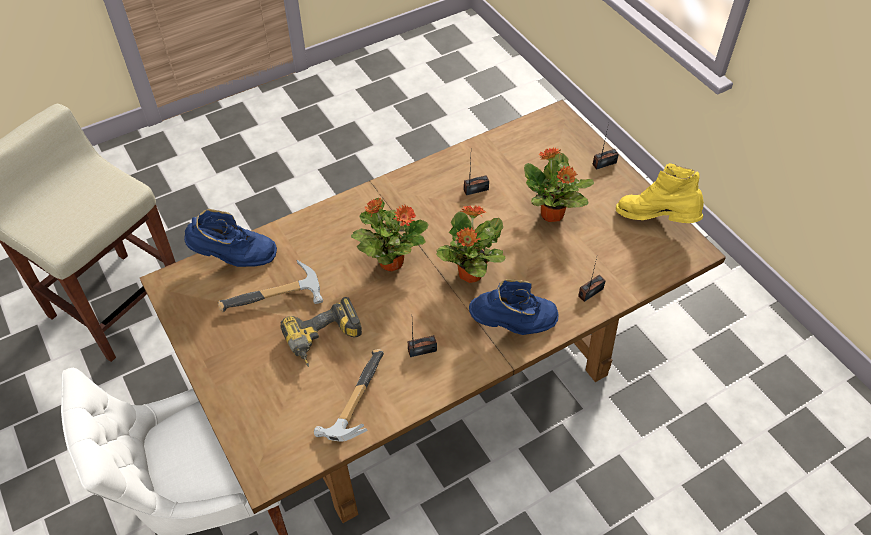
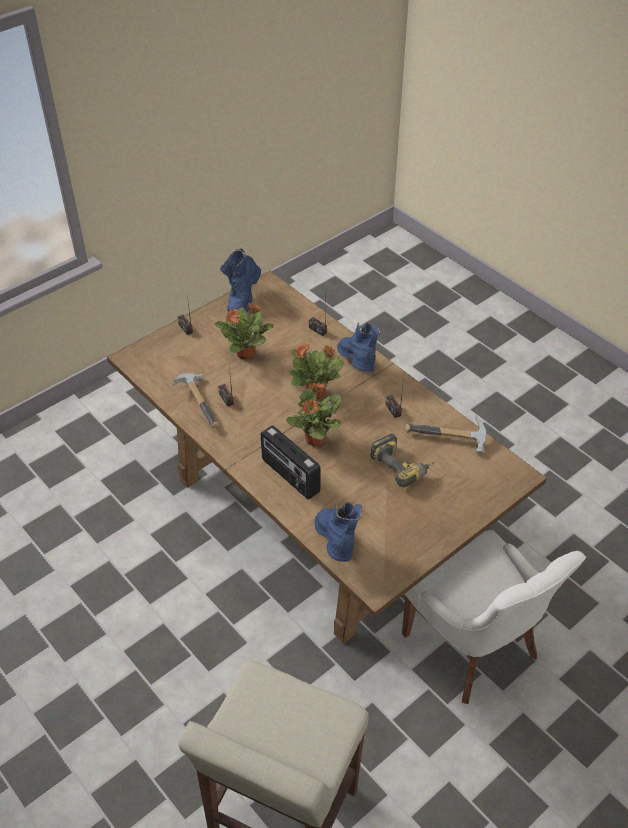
camera: 100 degrees left, 5 degrees down
(276, 301) = (374, 504): hammer -> hammer (202, 402)
(342, 232) = (290, 476): none -> radio
(656, 220) = (242, 301): yellow boot -> blue boot

